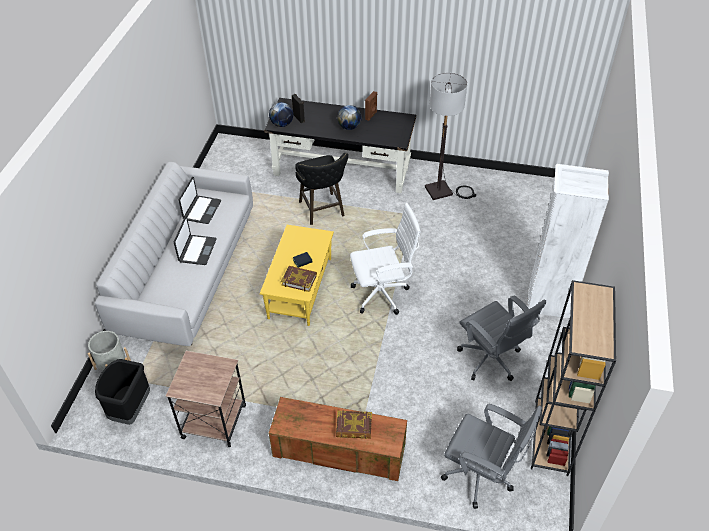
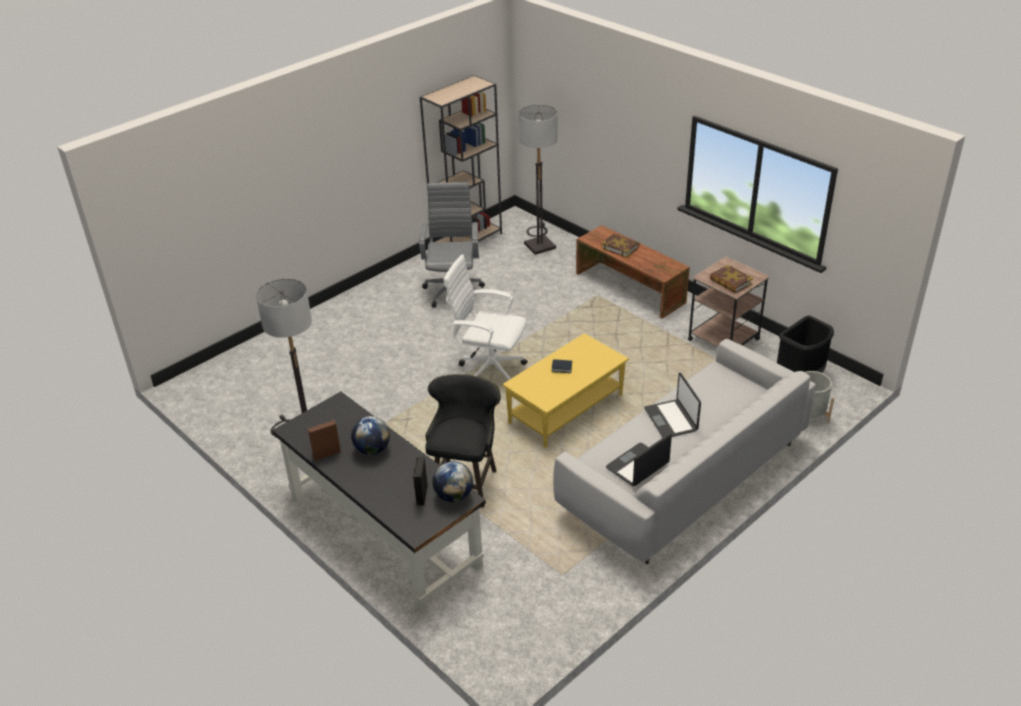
camera: 145 degrees left, 10 degrees down
(197, 250) = (671, 419): laptop -> laptop turned 60 degrees counterclockwise
(299, 280) = (579, 353): book -> book (730, 282)
(481, 476) = (539, 242): grey office chair -> floor lamp
(548, 302) = (353, 306): white cabinet -> none

